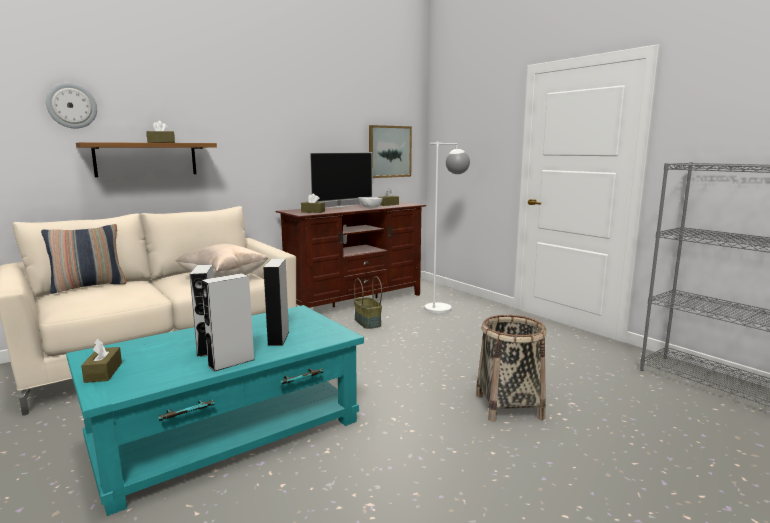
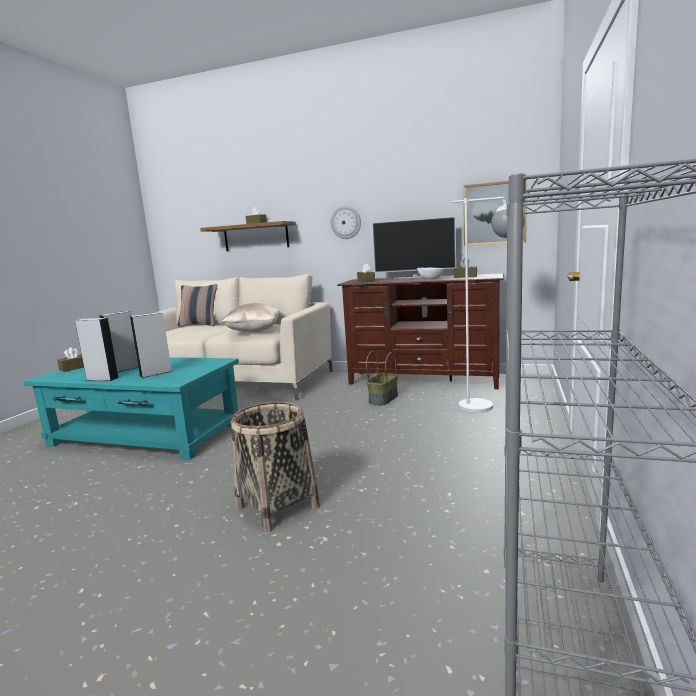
camera: 55 degrees right, 0 degrees up
(72, 105) = (214, 203): wall clock -> wall clock (346, 222)

